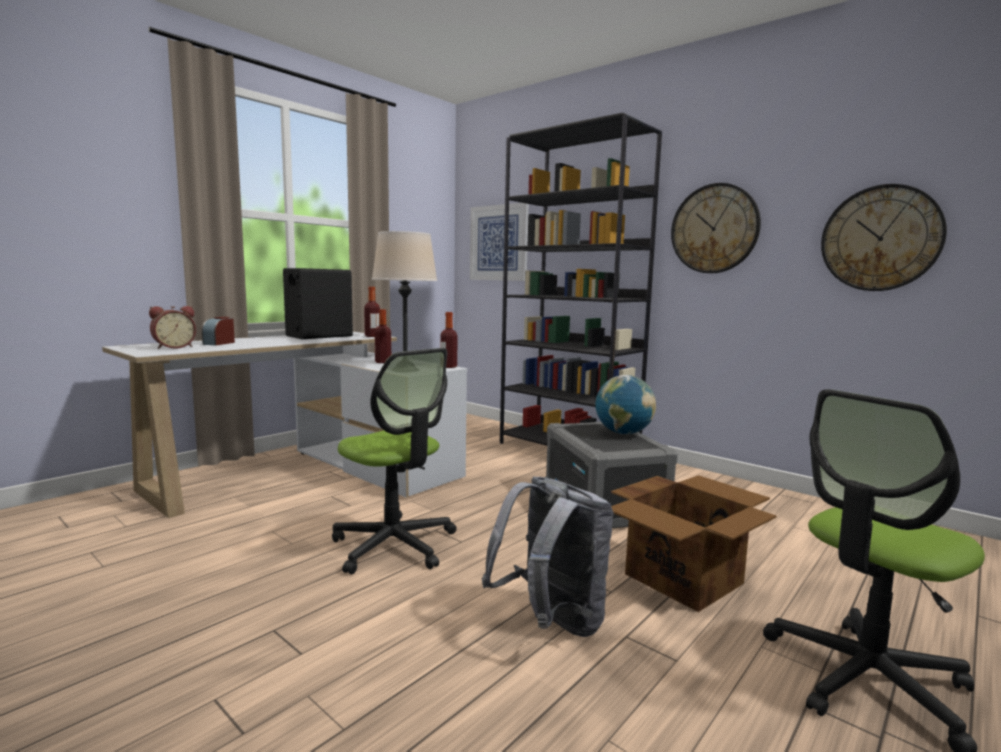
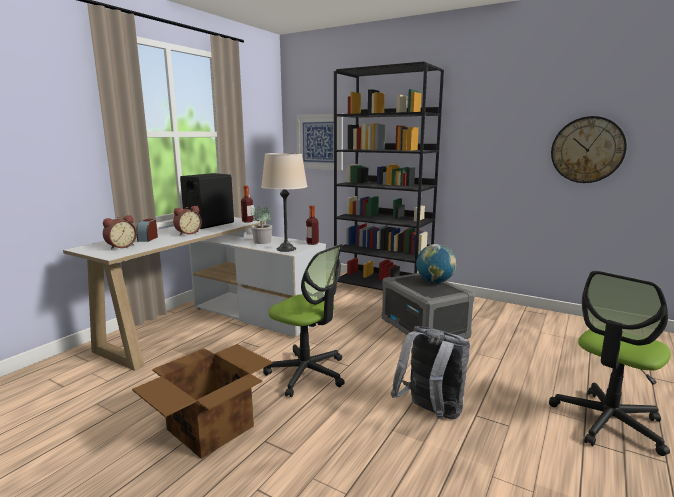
camera: 10 degrees left, 5 degrees up
(278, 341) = (187, 233): none -> alarm clock
(383, 362) = (262, 242): bottle -> potted plant
(685, 578) = (493, 374): cardboard box -> cardboard box (211, 427)
(714, 229) = (480, 139): wall clock -> none

